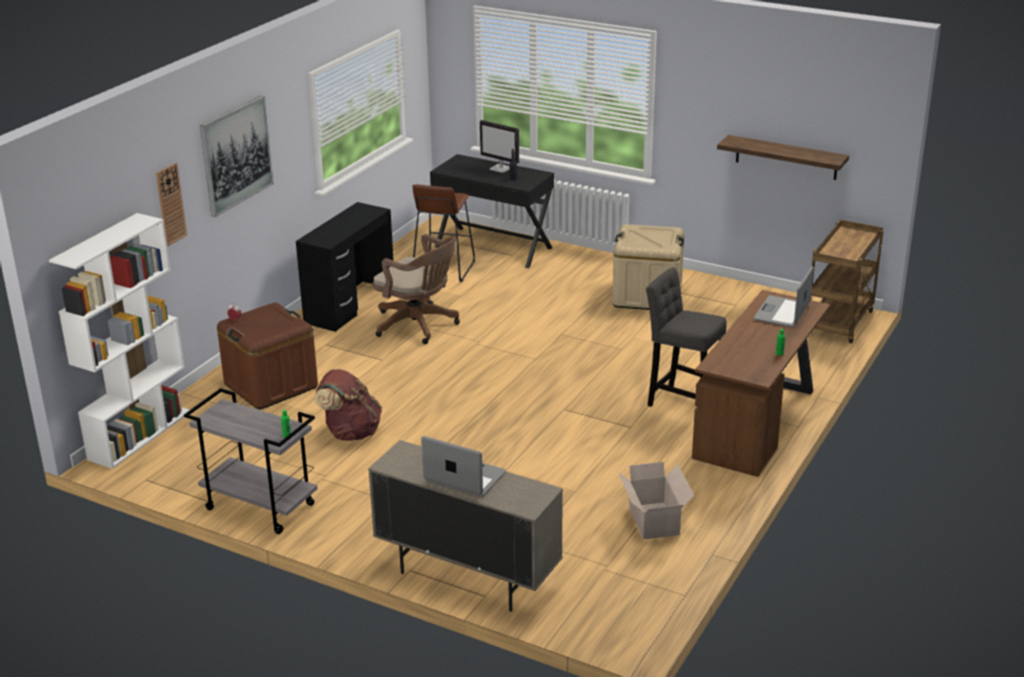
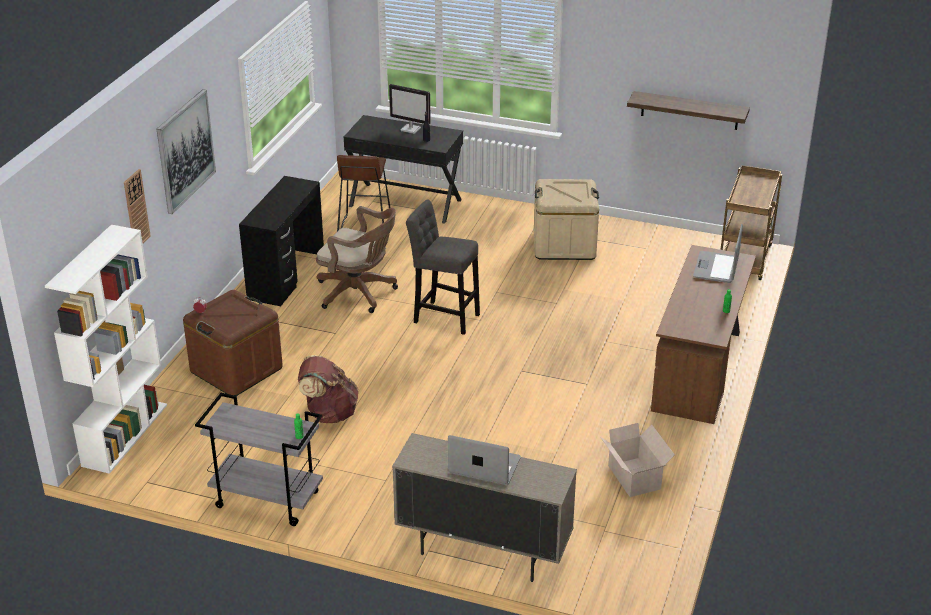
camera: 10 degrees left, 5 degrees up
(681, 402) = (626, 354): grey stool -> grey stool (443, 317)

